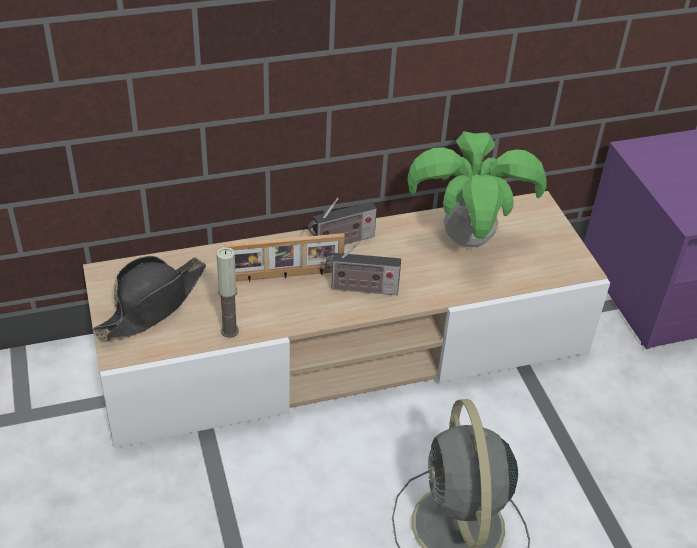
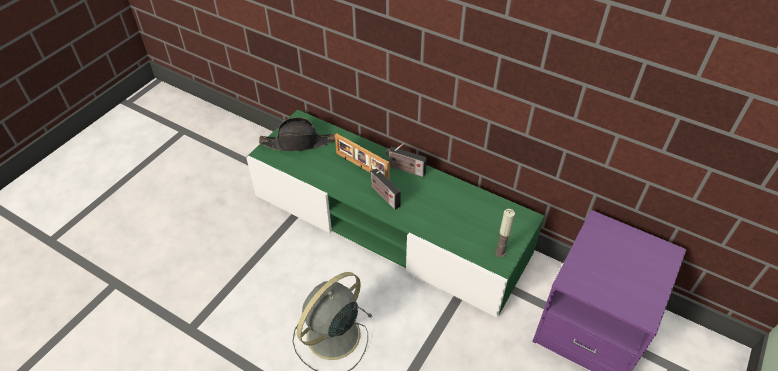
camera: 50 degrees right, 5 degrees up
(229, 331) = (310, 174): candle -> candle (500, 252)
(344, 349) = (389, 225): beige tv stand -> green tv stand
(468, 239) = (465, 209): potted plant -> none

